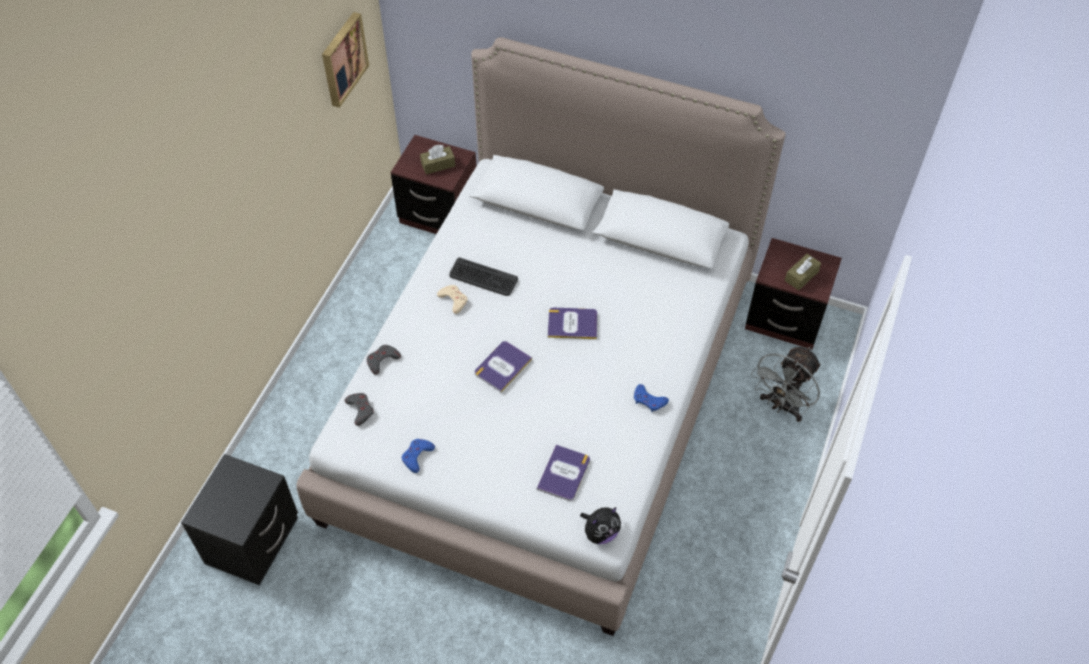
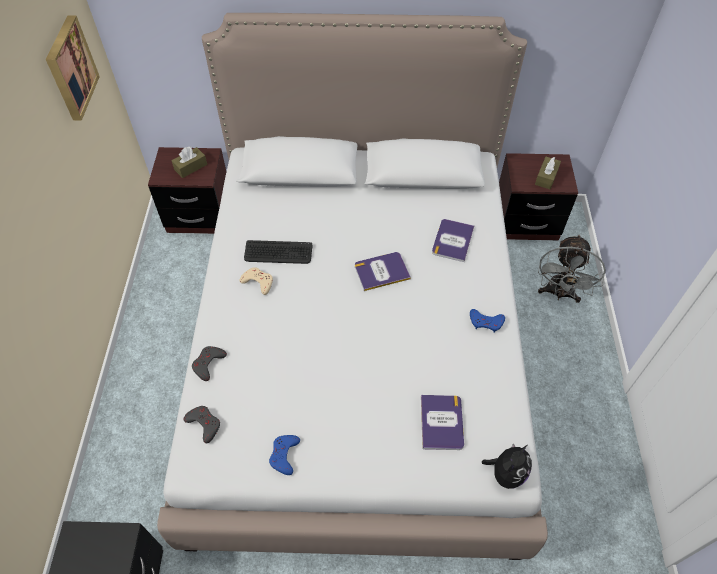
camera: 20 degrees left, 0 degrees up
(502, 366) = (333, 332): book -> book (452, 240)

